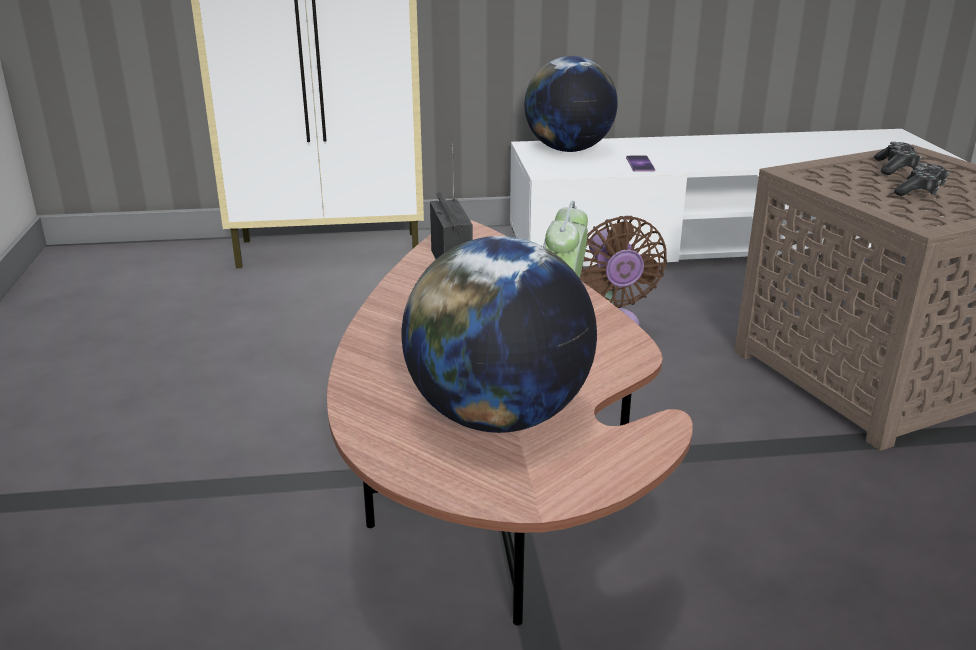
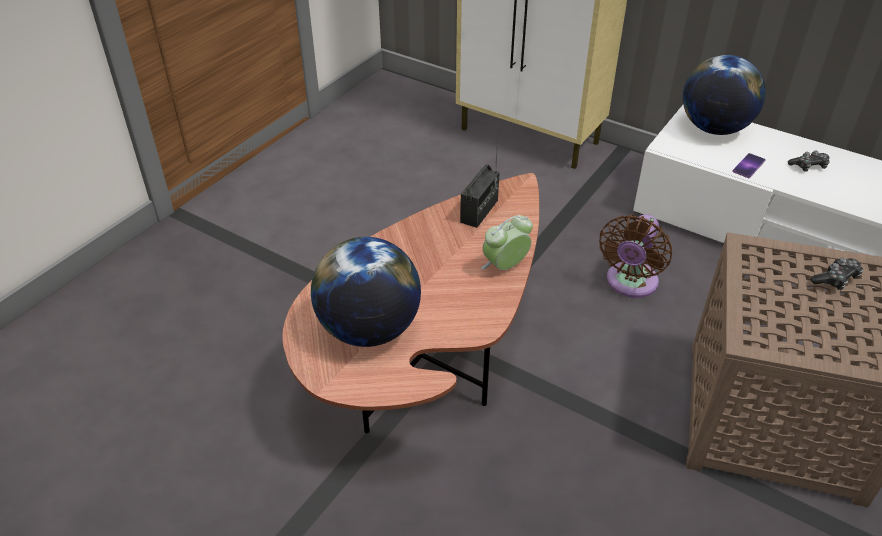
camera: 40 degrees right, 15 degrees up
(920, 191) = (808, 310): game controller -> game controller (808, 166)

